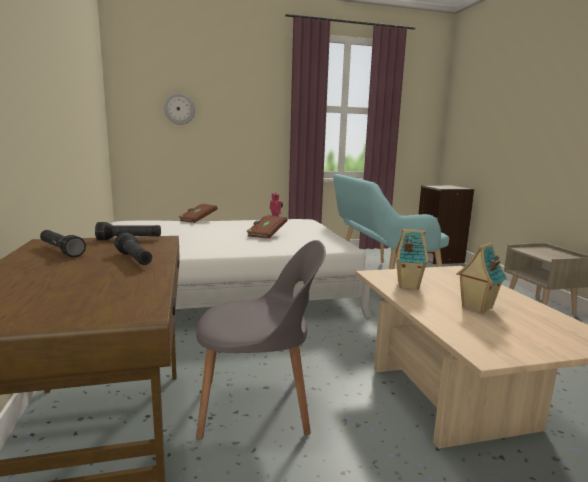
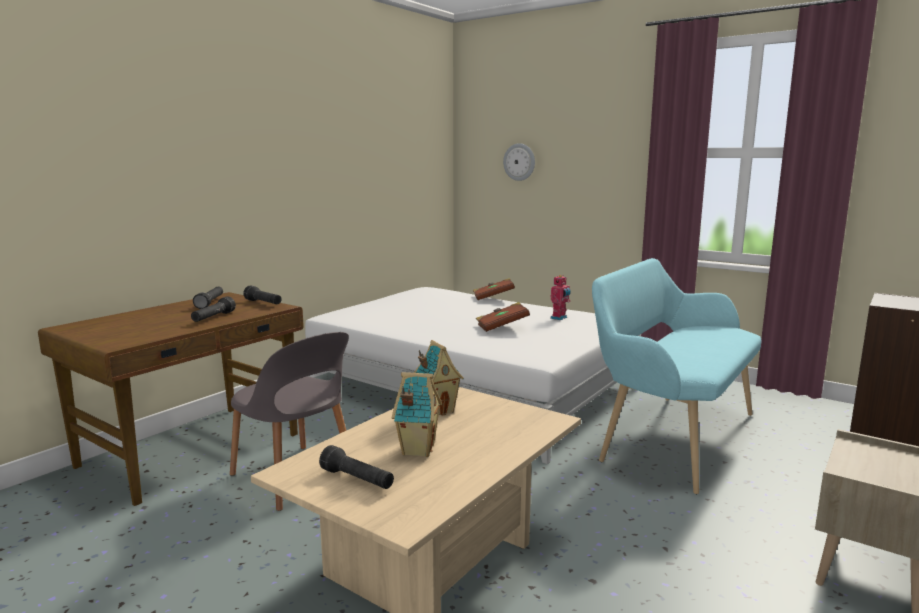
camera: 50 degrees right, 0 degrees up
(520, 336) = (357, 480): none -> black flashlight

